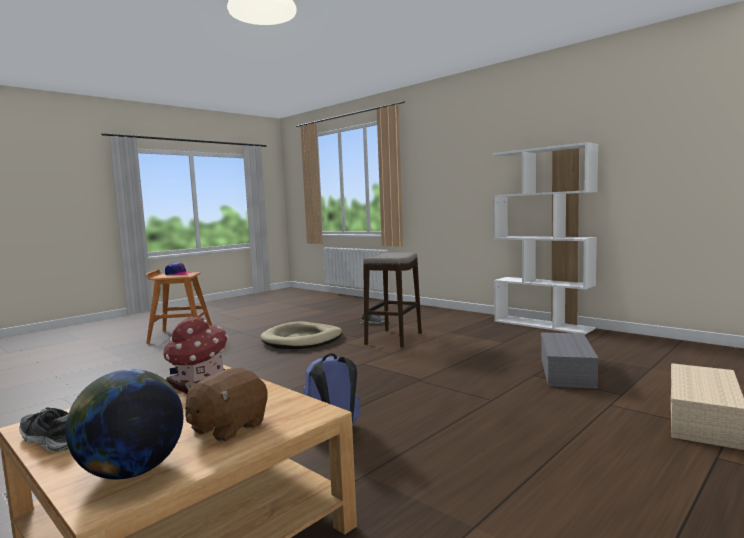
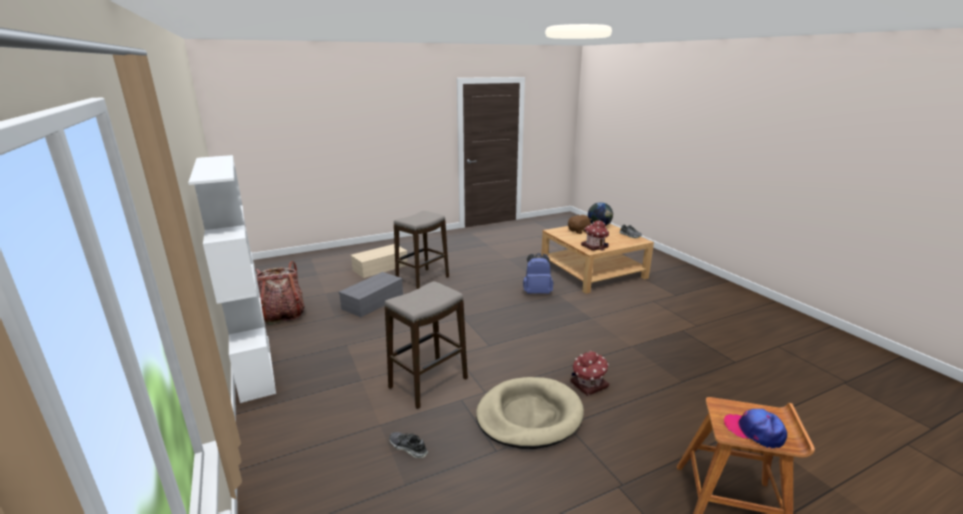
camera: 160 degrees left, 15 degrees up
(252, 357) = (588, 385): none -> toy house
(568, 412) = (422, 280): none -> stool
(627, 346) = (282, 315): none -> backpack

